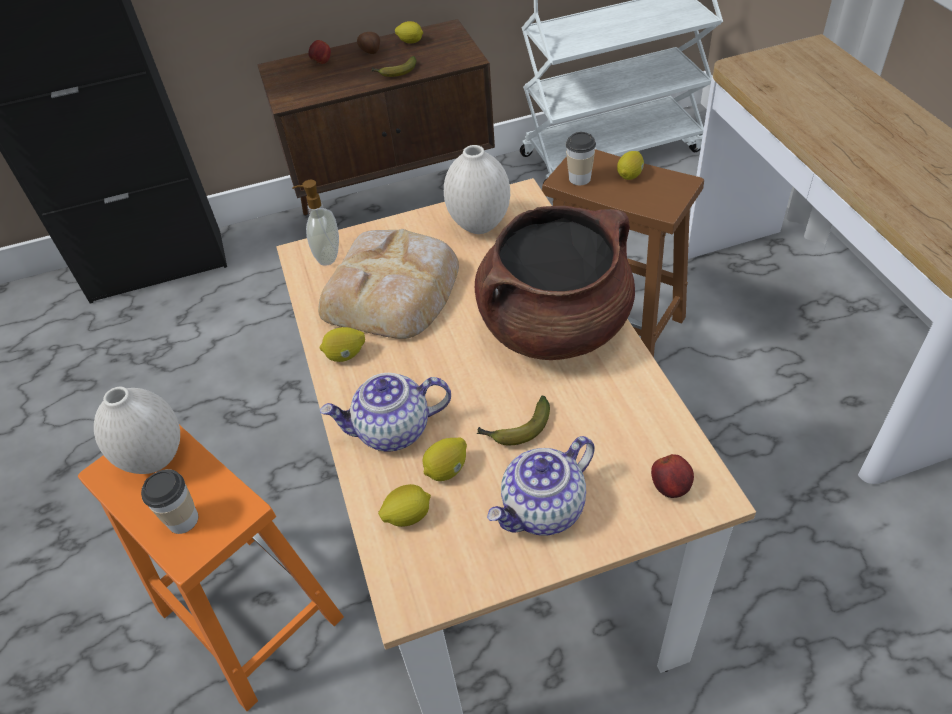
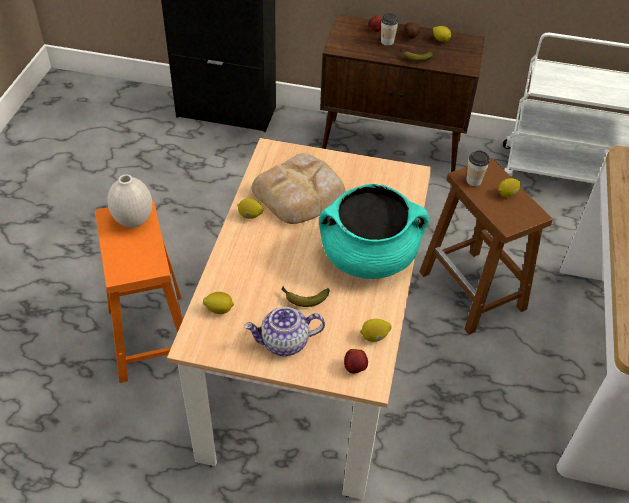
camera: 25 degrees right, 0 degrees up
(183, 520) = (127, 257): cup -> cup (387, 41)
(327, 256) = (281, 156): soap dispenser -> none
(392, 431) = (243, 266): teapot -> none
(447, 470) = (254, 298): lemon -> lemon (374, 337)
(479, 226) = (375, 180): white vase -> none
(554, 326) = (368, 257): brown cooking pot -> turquoise cooking pot

